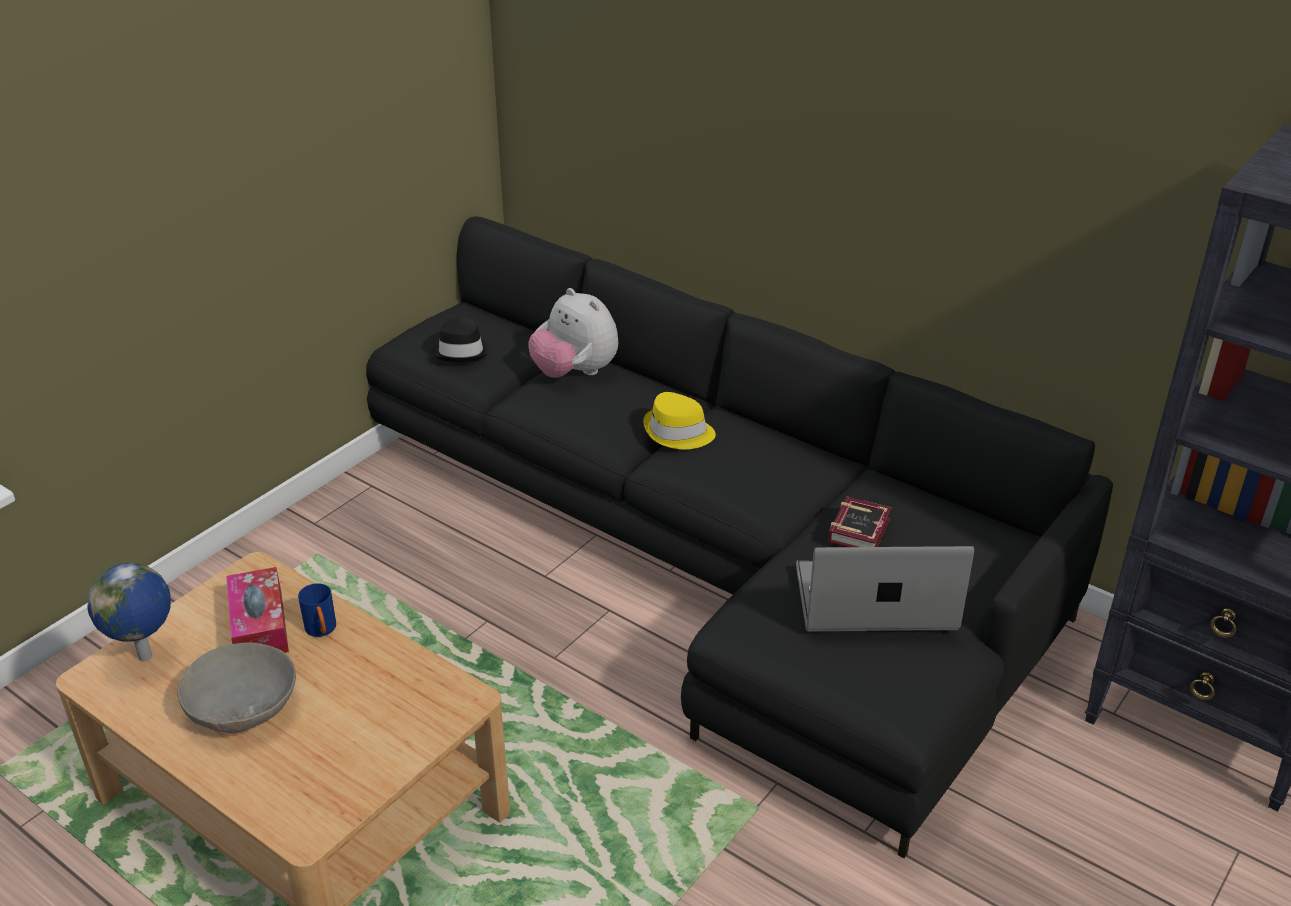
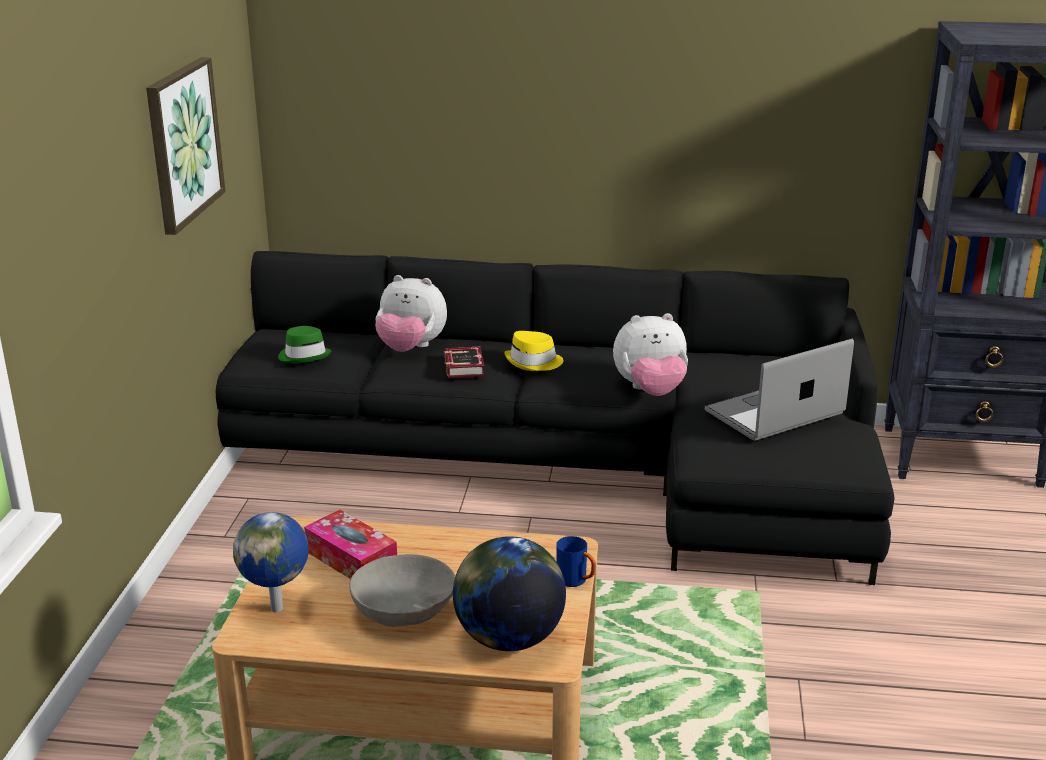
camera: 30 degrees left, 10 degrees down
(296, 786) = (508, 638): none -> globe
(316, 108) = (183, 143): none -> picture
(322, 631) = (408, 546): blue mug -> blue mug (576, 581)
(462, 351) = (304, 355): black hat -> green hat
(768, 515) = (650, 391): none -> plush toy
(861, 530) = (722, 381): book -> book (465, 366)

